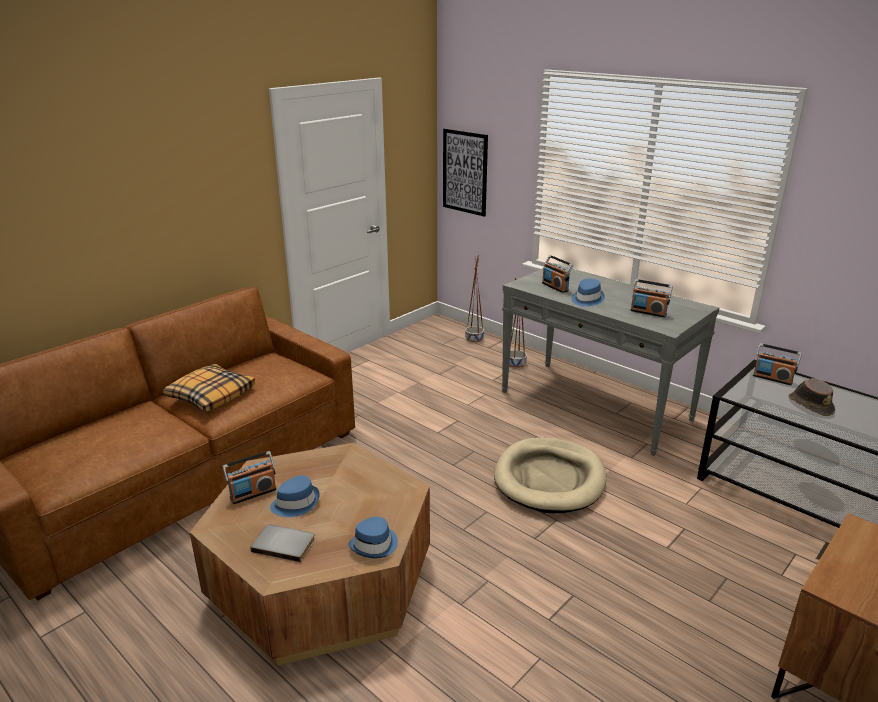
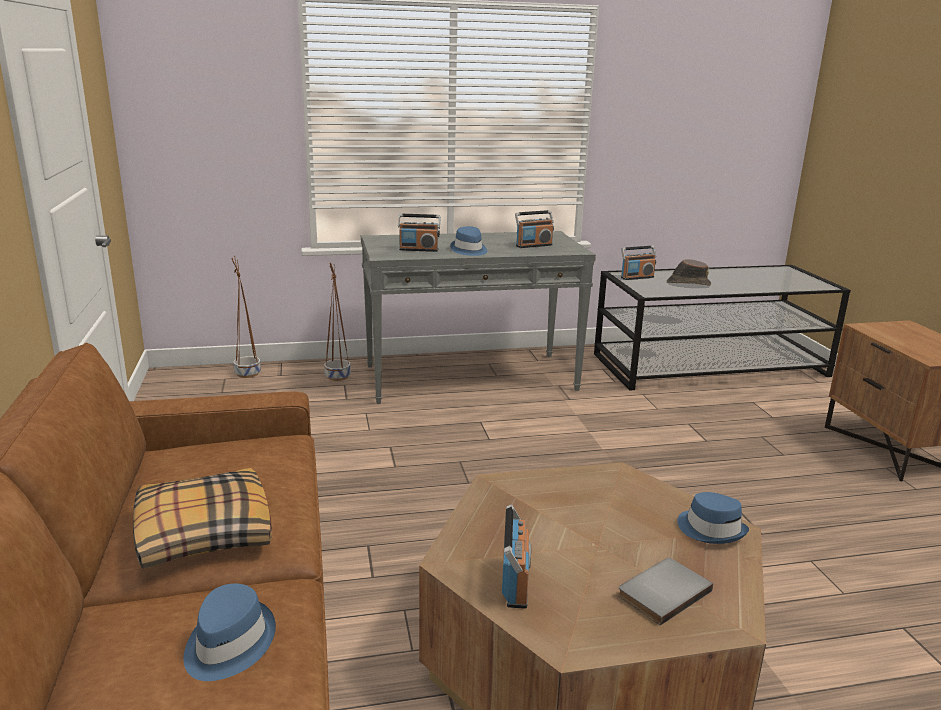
camera: 55 degrees left, 5 degrees down
(295, 503) = (574, 556): blue hat -> blue hat (228, 644)
(465, 172) = (177, 146): picture -> none
(549, 479) = (557, 445): beige dog bed -> none

